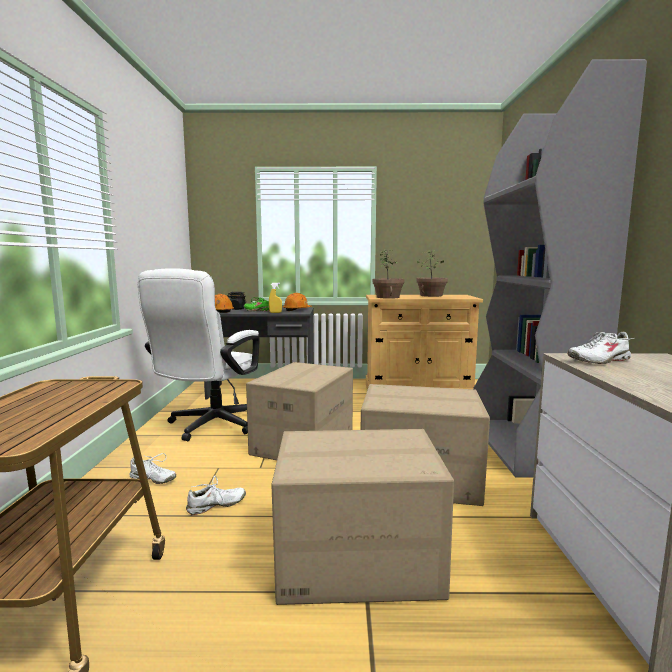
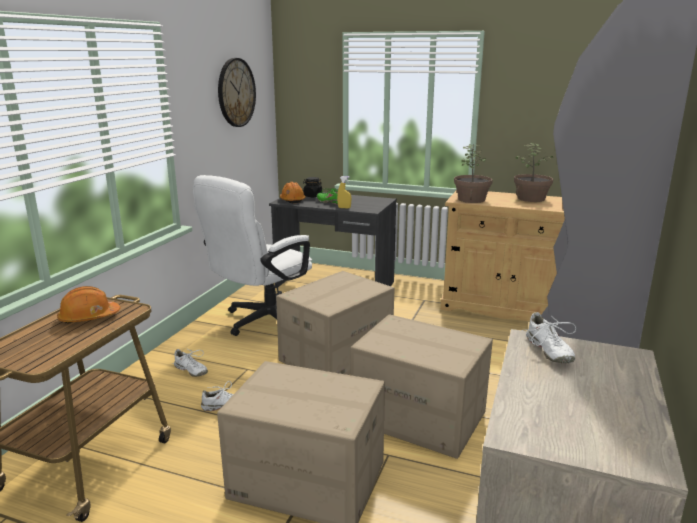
camera: 20 degrees right, 10 degrees up
(162, 208) = (236, 92): none -> wall clock
(297, 310) = (372, 204): orange hard hat -> orange hard hat (89, 317)
(598, 360) = (548, 351): white shoe -> white shoe turned 105 degrees counterclockwise

